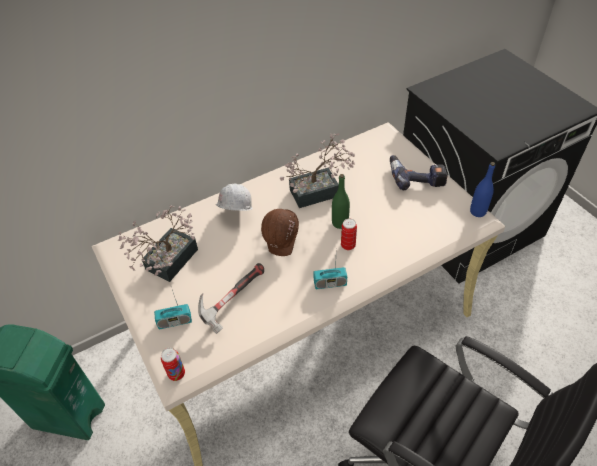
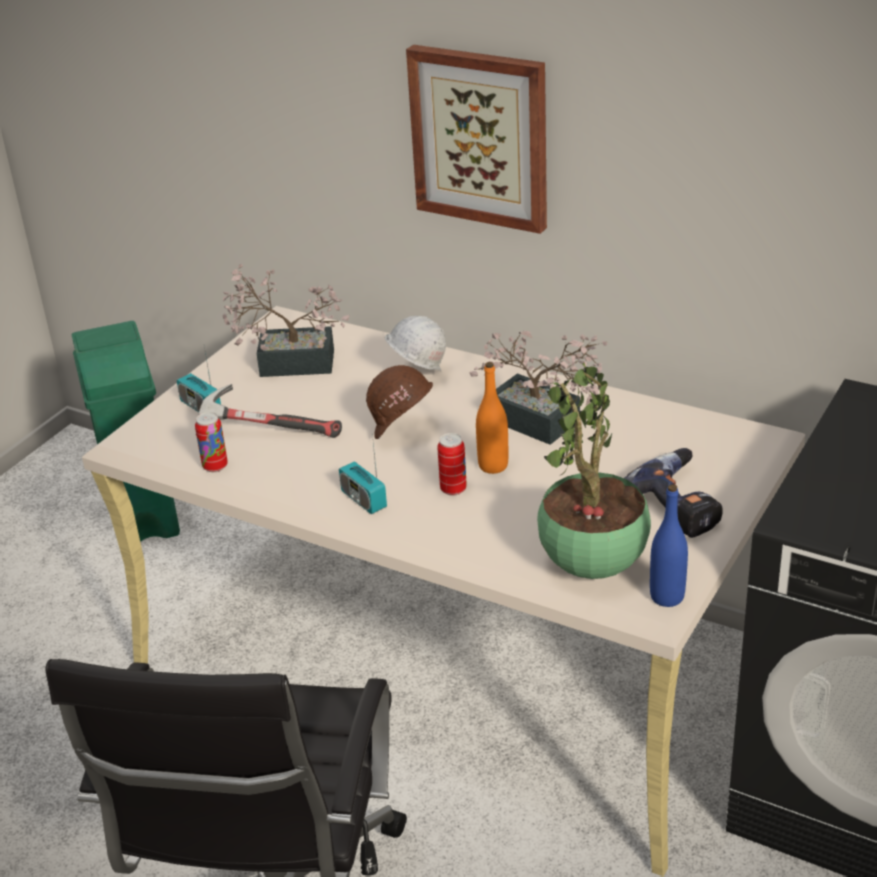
camera: 60 degrees right, 15 degrees down
(176, 374) = (126, 440): can -> can (215, 466)
(212, 68) = (481, 137): none -> picture
(340, 223) = (493, 466): green bottle -> orange bottle
(443, 225) = (592, 568): none -> potted plant

